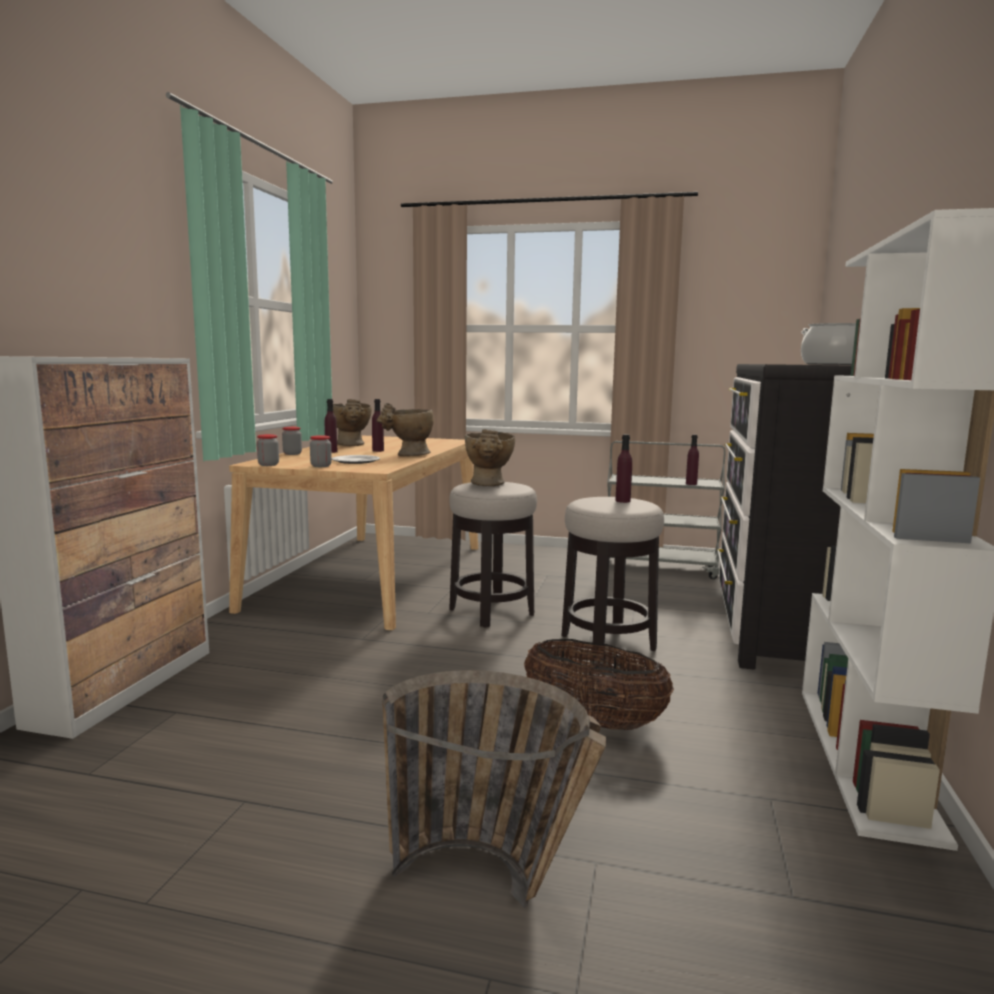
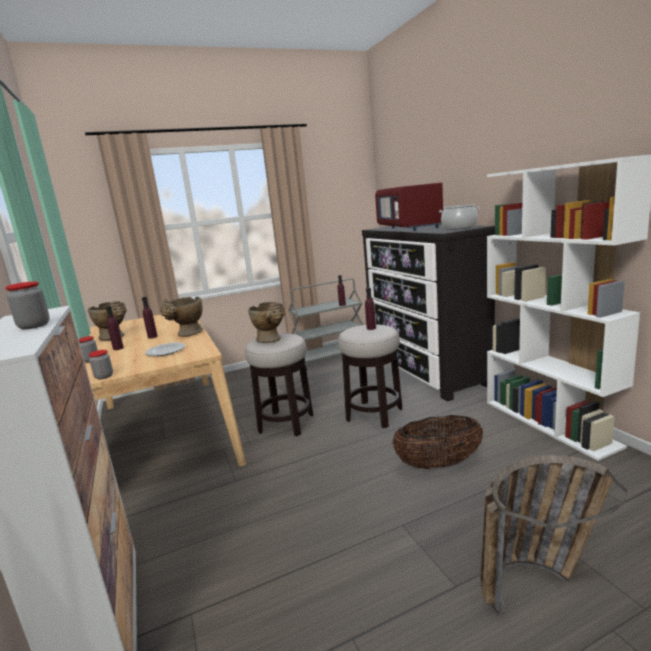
camera: 35 degrees left, 5 degrees up
(321, 466) = (152, 364): jar -> jar (34, 326)
(787, 364) = (409, 228): none -> red microwave

